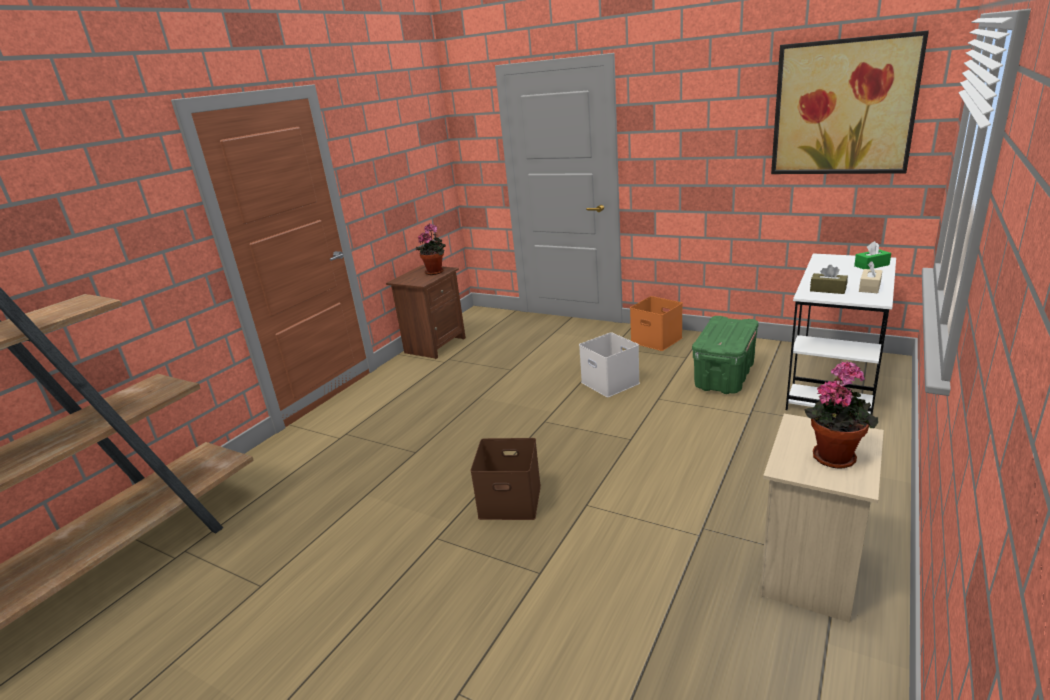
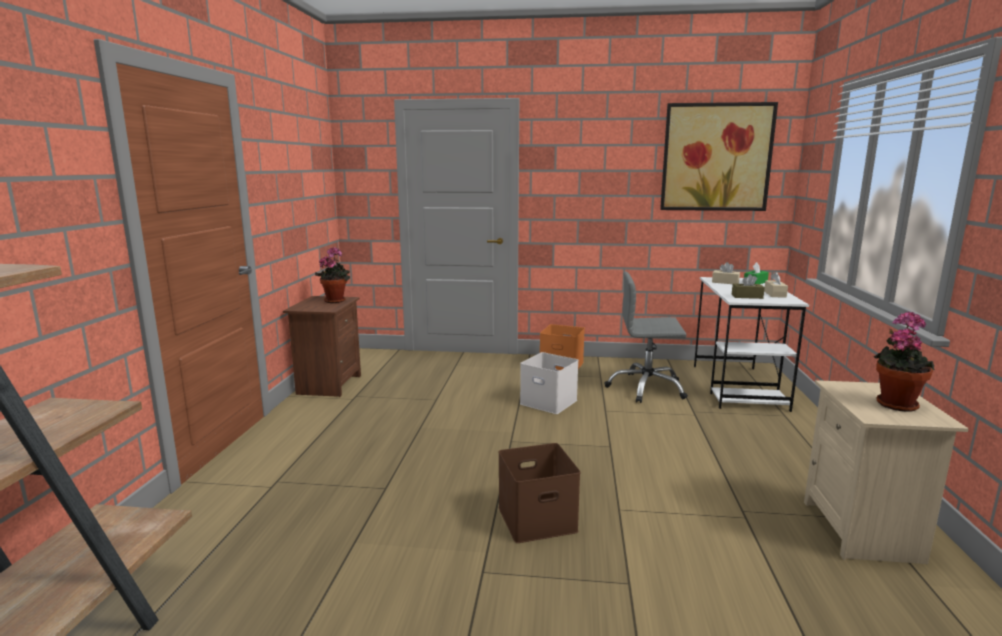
camera: 25 degrees left, 10 degrees down
(724, 376) = (646, 388): green storage box -> grey office chair
(832, 264) = (725, 282): none -> beige tissue box

